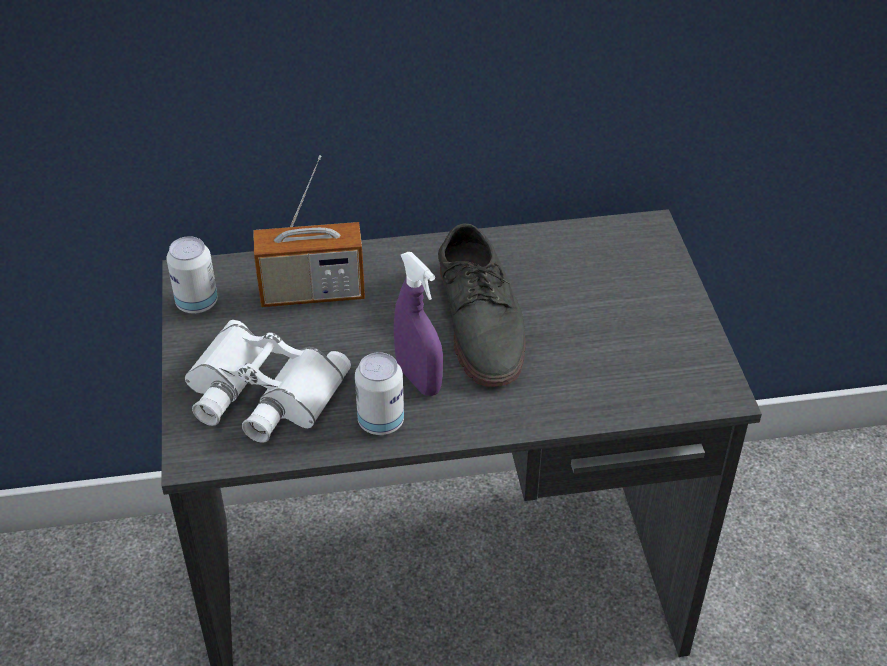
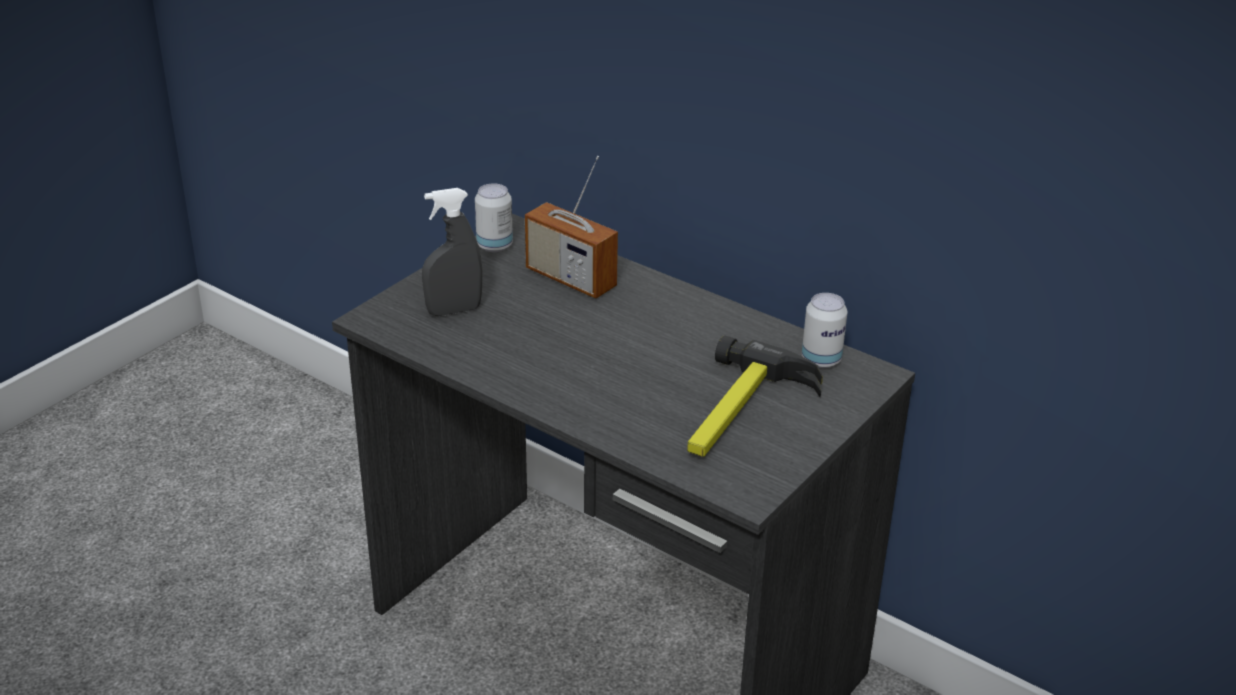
camera: 45 degrees right, 10 degrees down
(260, 393) = (454, 310): white binoculars -> grey spray bottle
(381, 422) = (497, 367): can -> can (821, 360)
(418, 379) = (557, 360): purple spray bottle -> none
(481, 320) = (653, 354): grey shoe -> none
(617, 327) = (742, 413): none -> hammer

